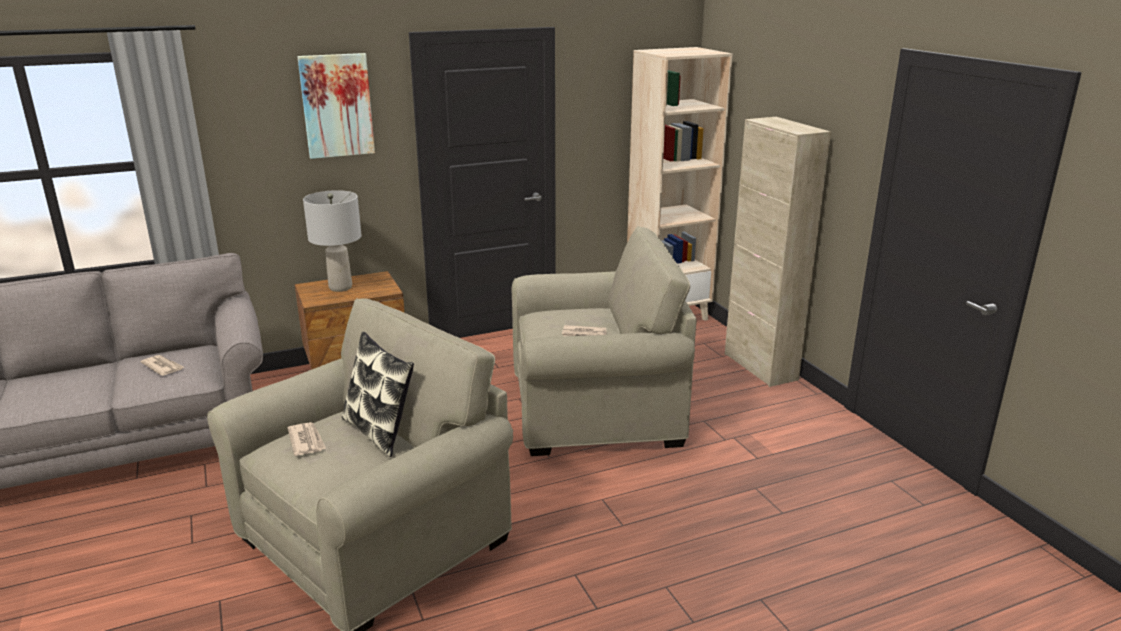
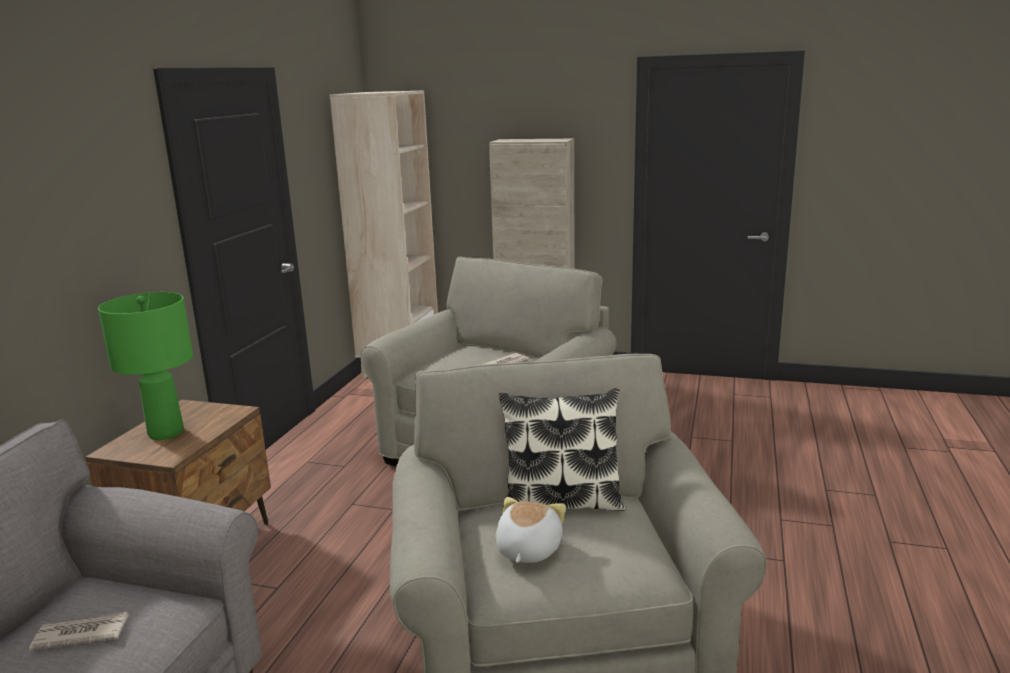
camera: 50 degrees left, 5 degrees down
(306, 441) = (527, 550): newspaper -> plush toy
(337, 105) = (94, 173): picture -> none
(341, 287) = (166, 433): grey table lamp -> green table lamp

